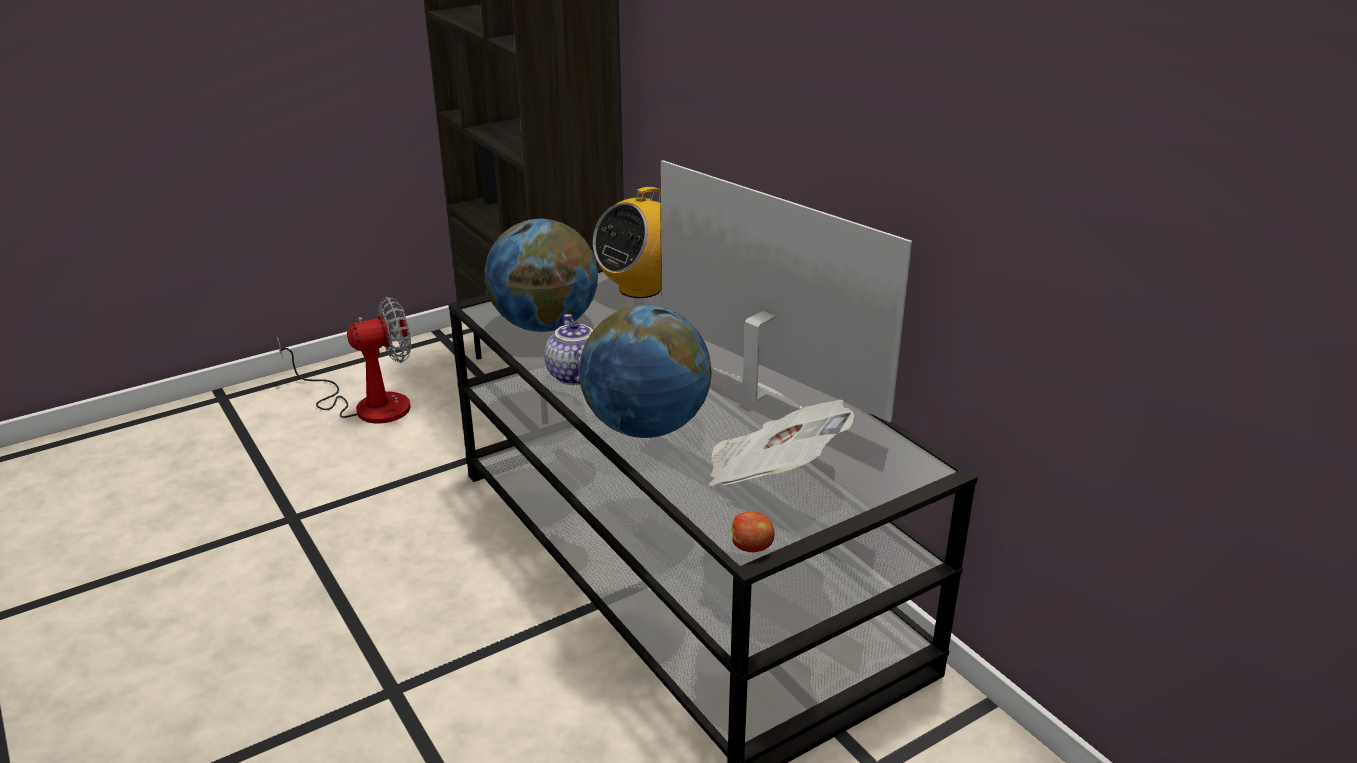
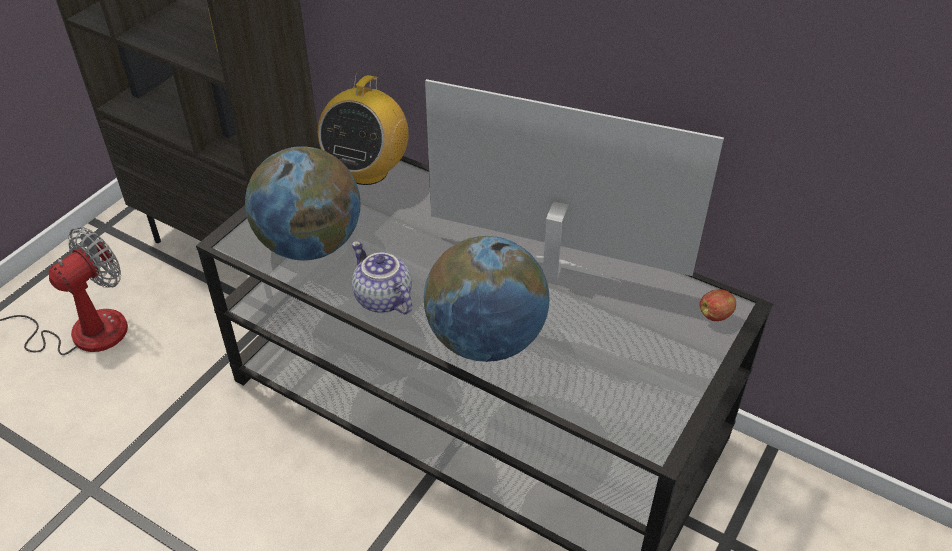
camera: 25 degrees left, 15 degrees up
(752, 547) = (659, 443): apple -> apple (715, 315)
(772, 475) = (623, 357): newspaper -> none

